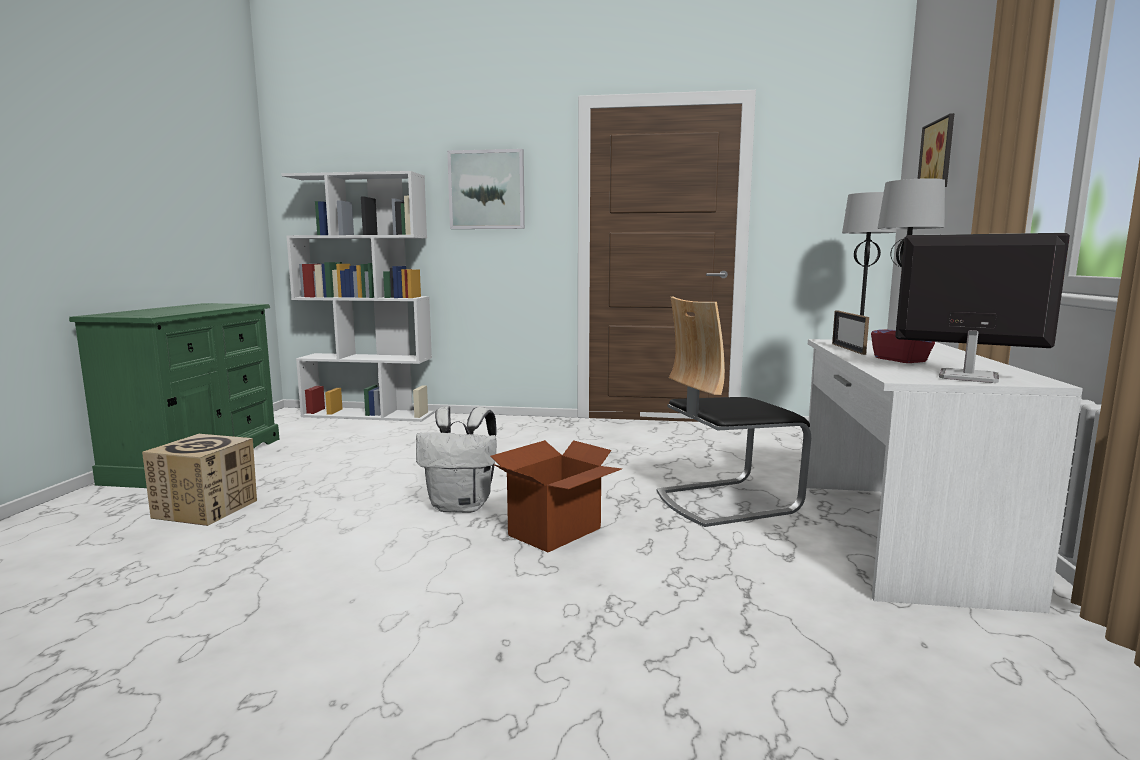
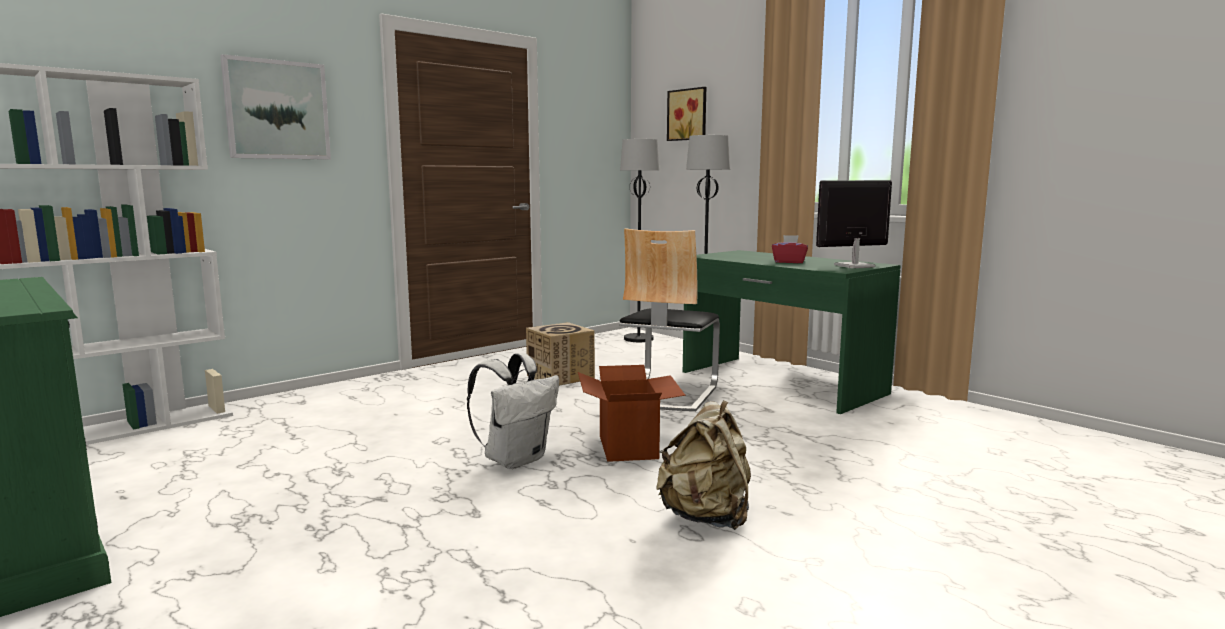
camera: 50 degrees left, 0 degrees up
(206, 509) = (248, 571): cardboard box -> cardboard box (560, 377)
(437, 617) = (706, 517): none -> beige backpack
(848, 349) = (736, 259): picture frame -> none
(896, 536) = (779, 383): white desk -> green desk

